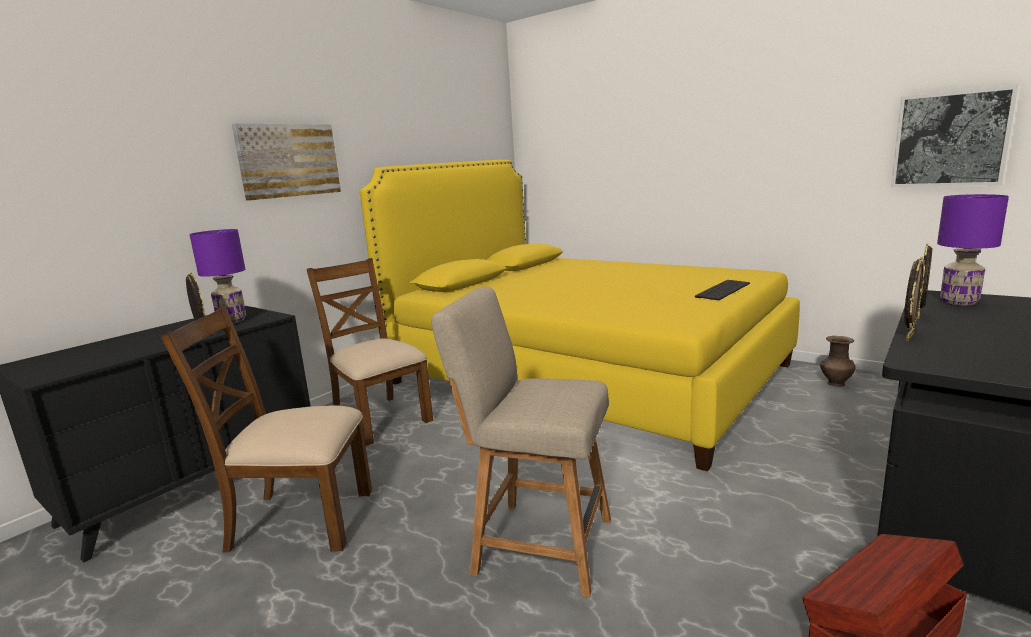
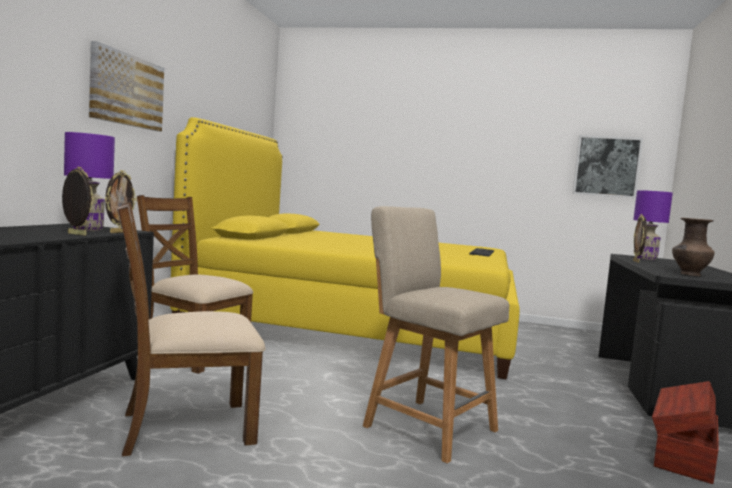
camera: 25 degrees left, 10 degrees down
(536, 544) = (425, 426): beige chair -> beige chair turned 45 degrees clockwise
(835, 384) = (542, 332): brown vase -> brown vase (689, 274)
(908, 336) = (647, 267): picture frame -> picture frame (118, 232)

